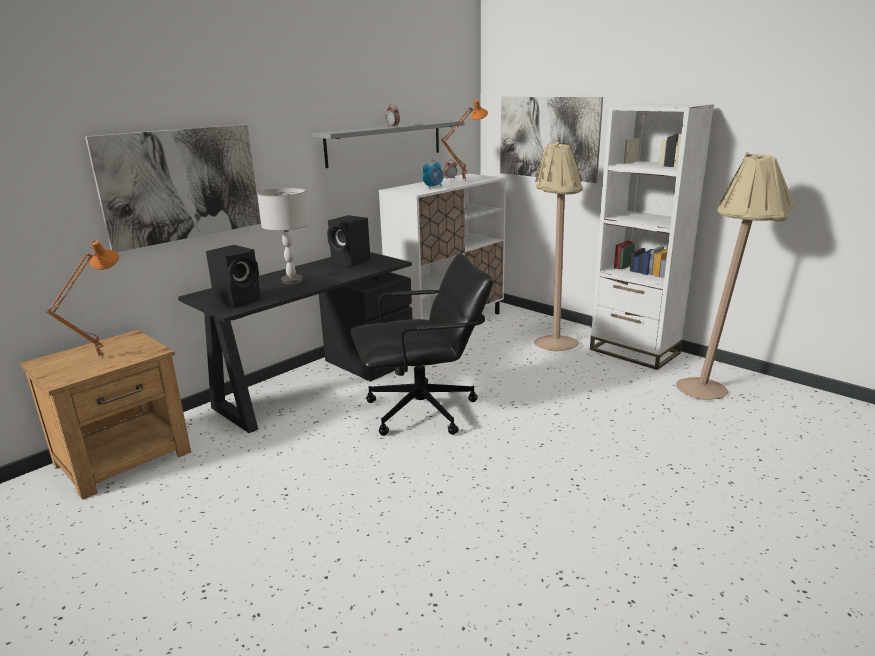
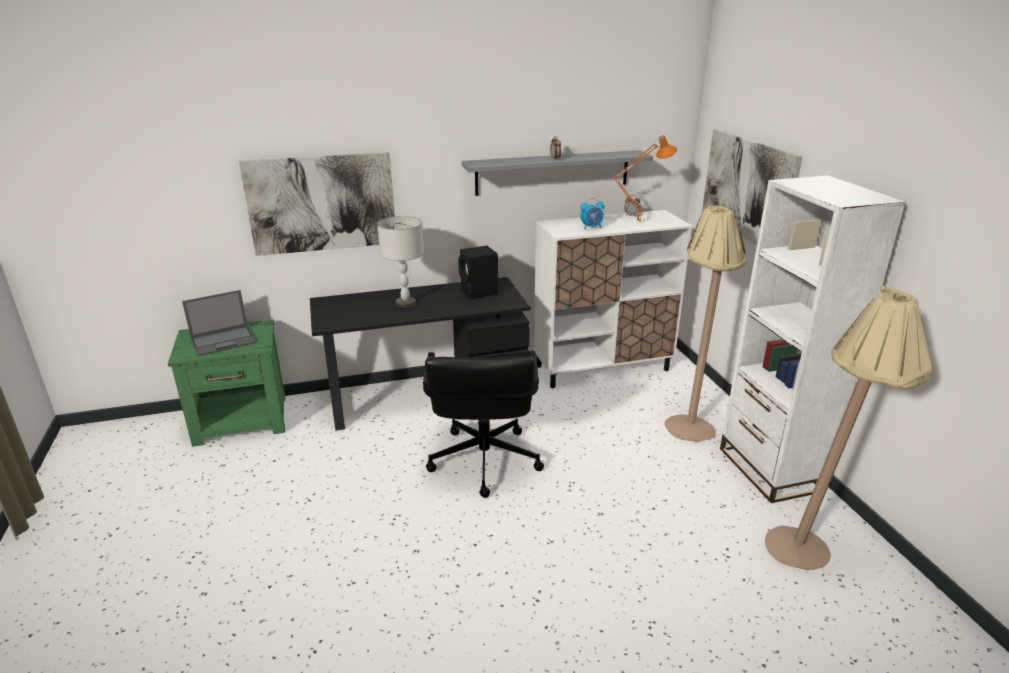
camera: 30 degrees right, 5 degrees up
(100, 357) = (224, 341): orange table lamp -> laptop
(125, 458) = (242, 421): brown nightstand -> green nightstand
(239, 300) = (343, 315): black speaker -> none
(423, 411) = (483, 461): black office chair -> black office chair turned 75 degrees clockwise

